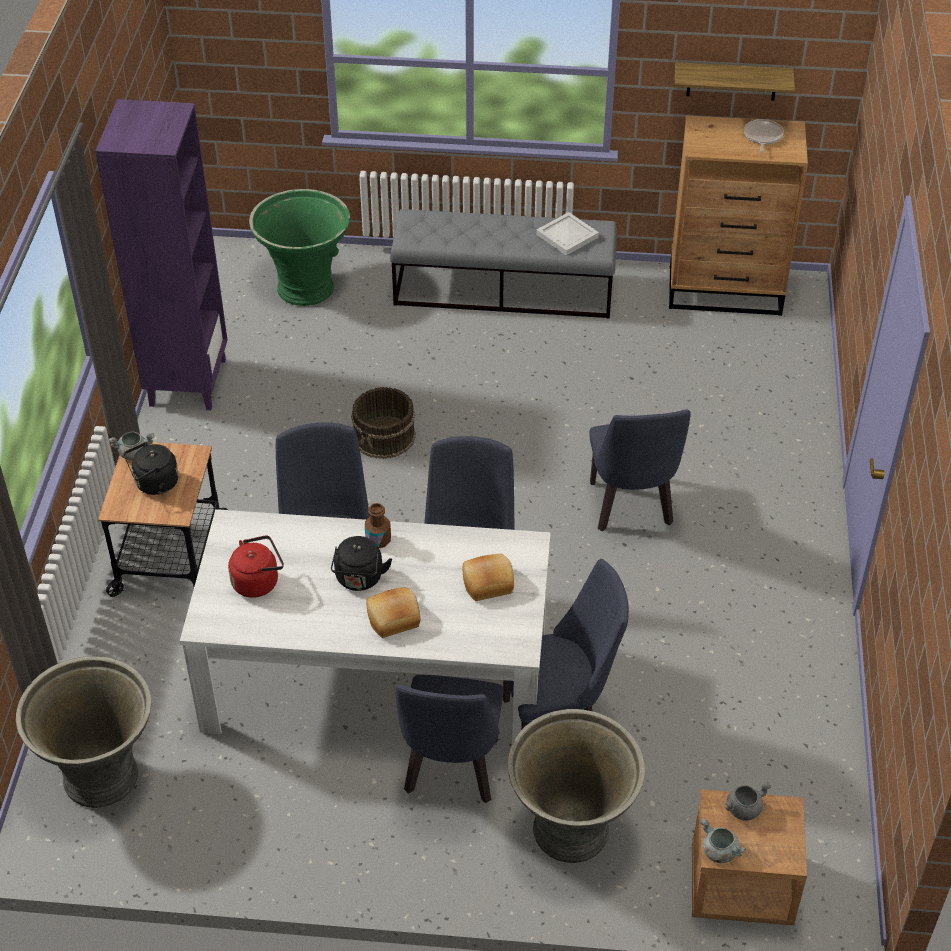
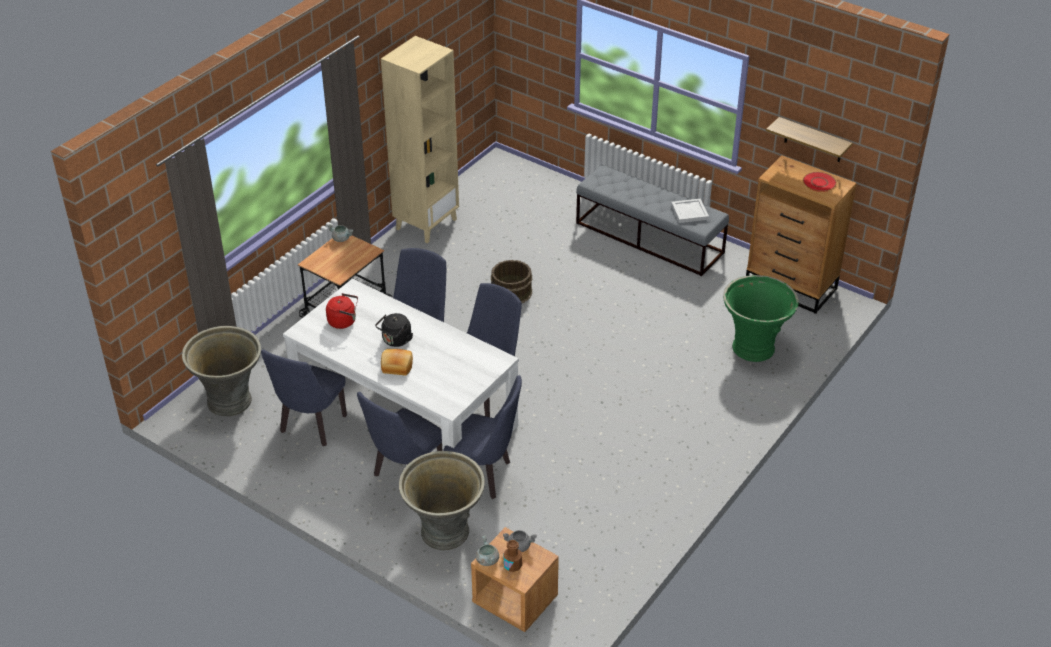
camera: 30 degrees right, 5 degrees down
(154, 484) = (339, 258): black kettle -> none
(187, 382) = (426, 224): purple bookcase -> beige bookcase
(306, 287) = (533, 196): green planter -> green planter (754, 347)
(378, 540) = (422, 325): brown bottle -> brown bottle (512, 565)
(487, 582) = (461, 369): bread -> none
(631, 509) = (622, 385): blue chair -> blue chair (311, 427)
(762, 137) = (819, 182): frying pan -> red plate

